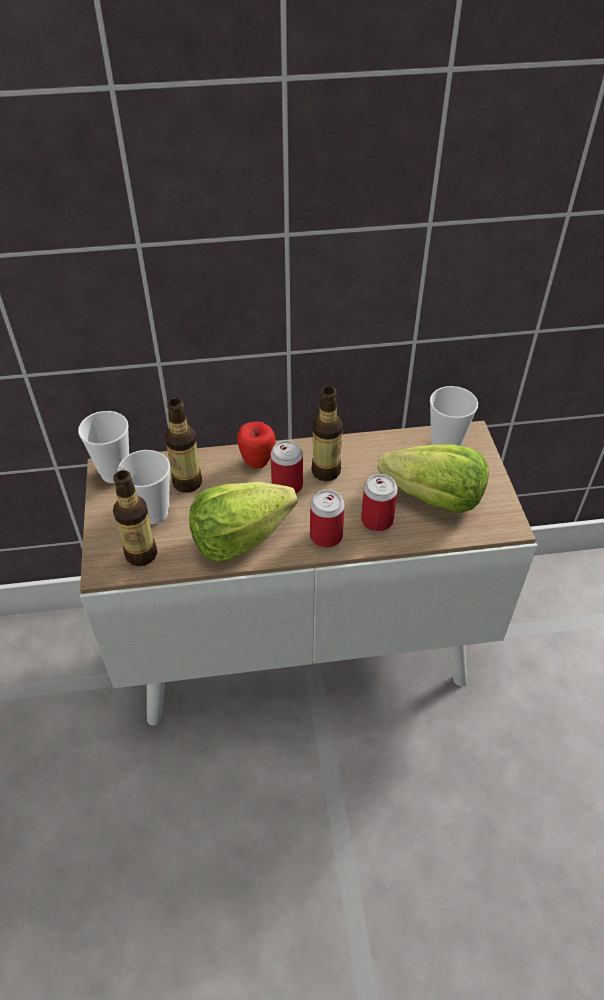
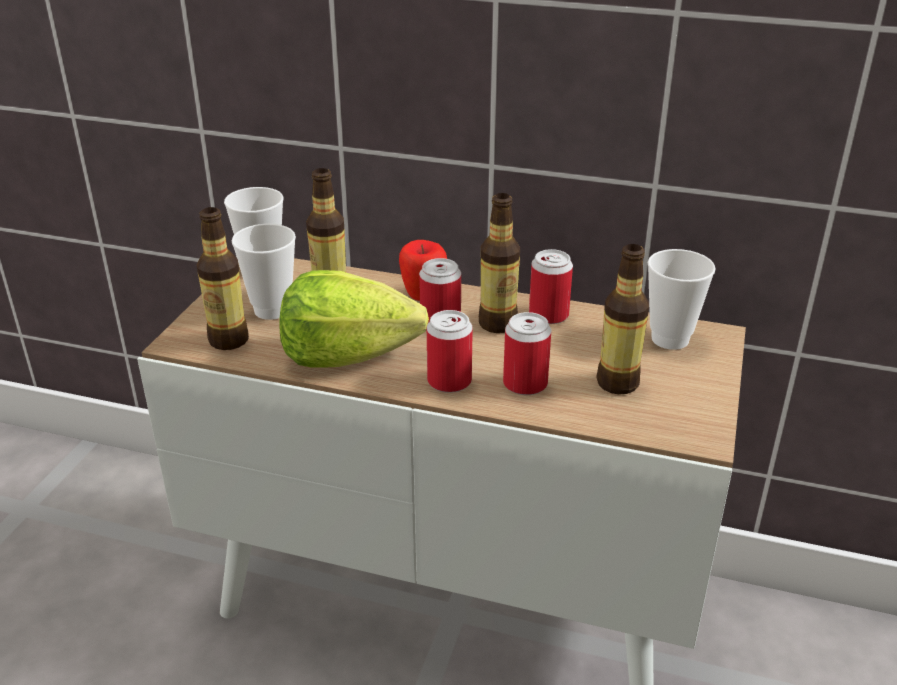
camera: 25 degrees right, 15 degrees down
(355, 452) = (548, 315): none -> can
(434, 498) = (617, 383): lettuce -> bottle

